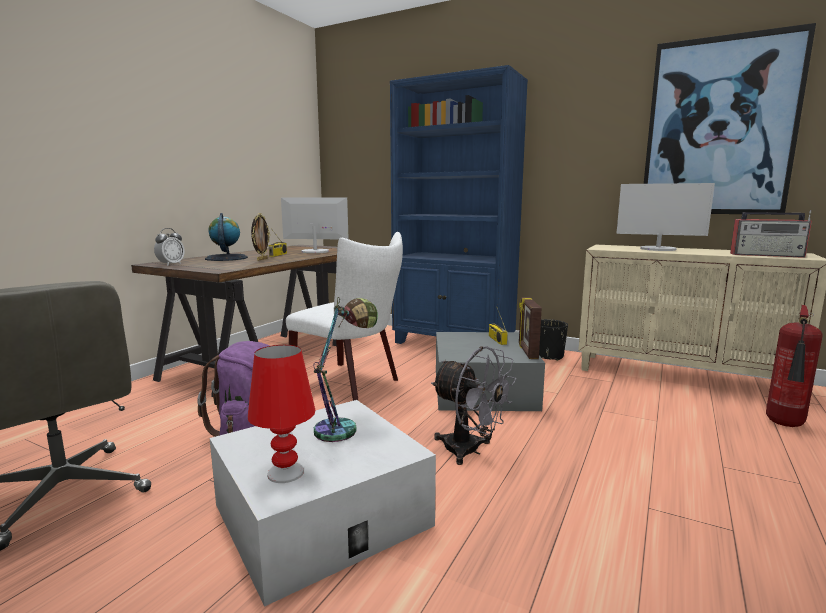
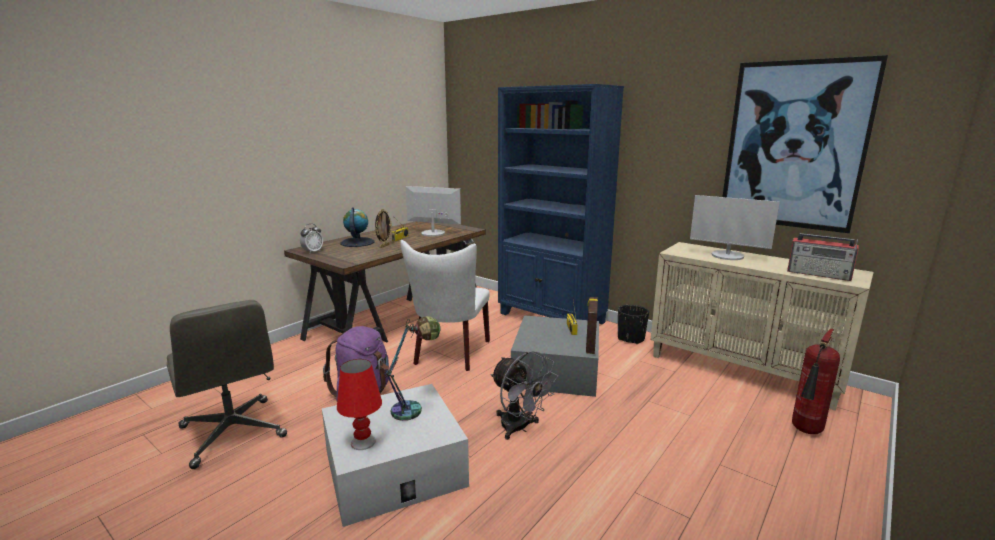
camera: 10 degrees right, 5 degrees up
(351, 383) = (450, 354): white chair -> white chair turned 60 degrees clockwise

